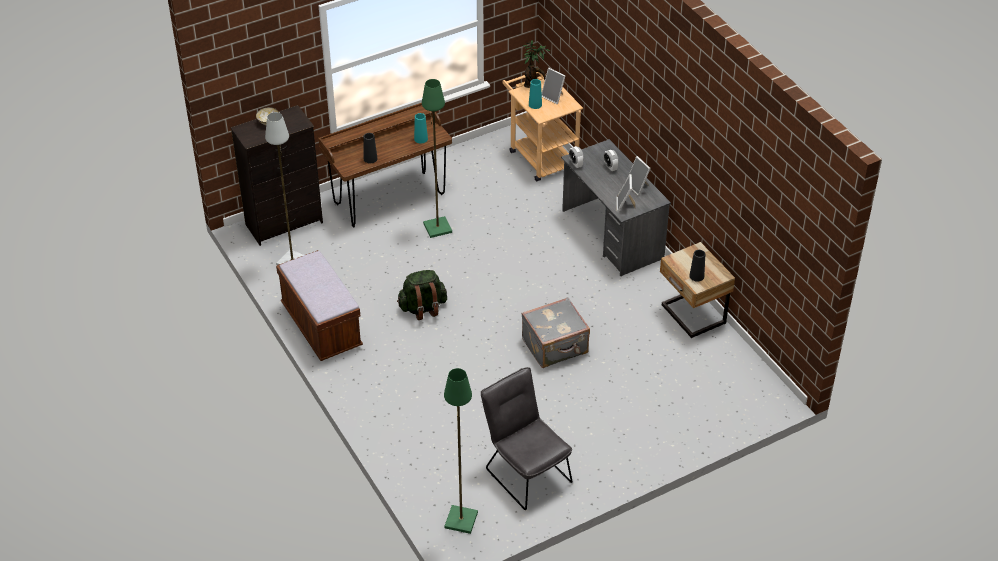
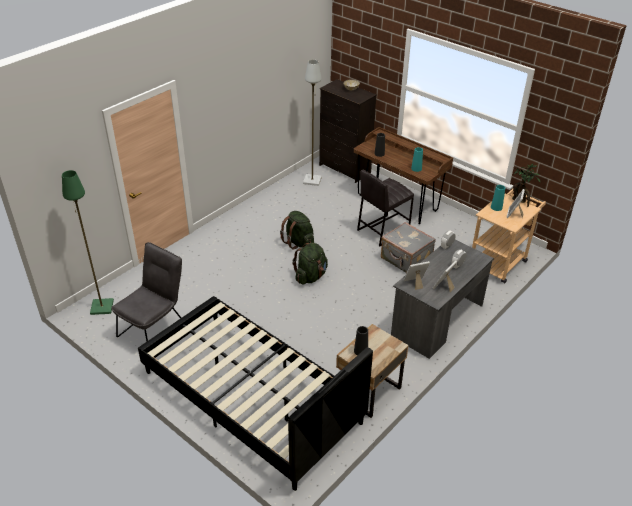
camera: 70 degrees right, 5 degrees down
(321, 327) = (259, 205): brown bench -> none
(437, 228) = (382, 230): green floor lamp -> grey stool
(494, 313) = (310, 276): none -> green backpack
(555, 347) = (291, 316): grey suitcase -> grey suitcase (405, 260)
(666, 407) = (251, 397): none -> black bed

